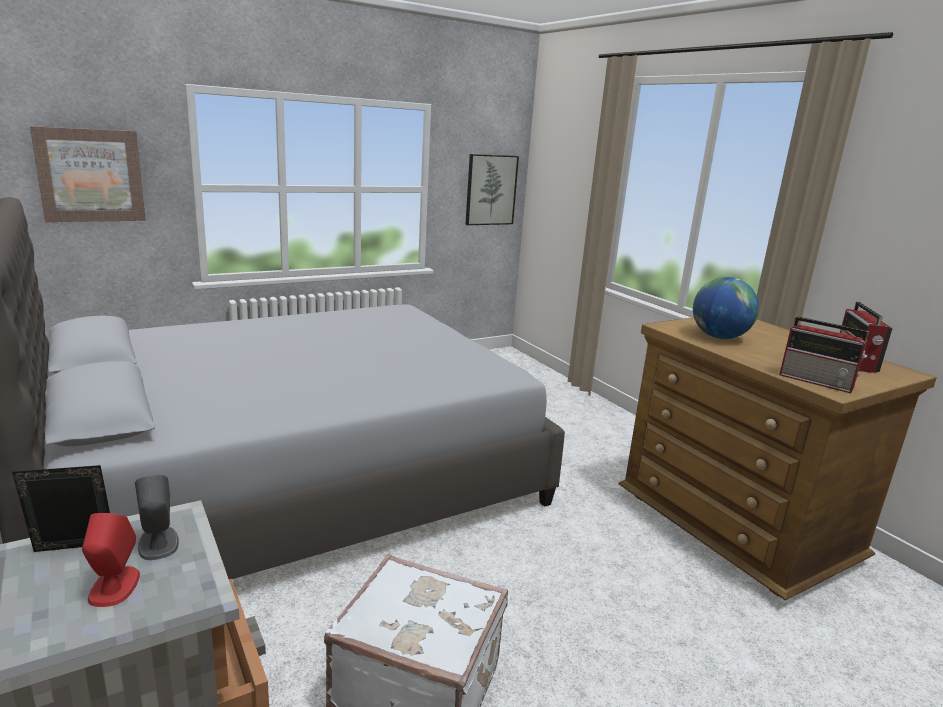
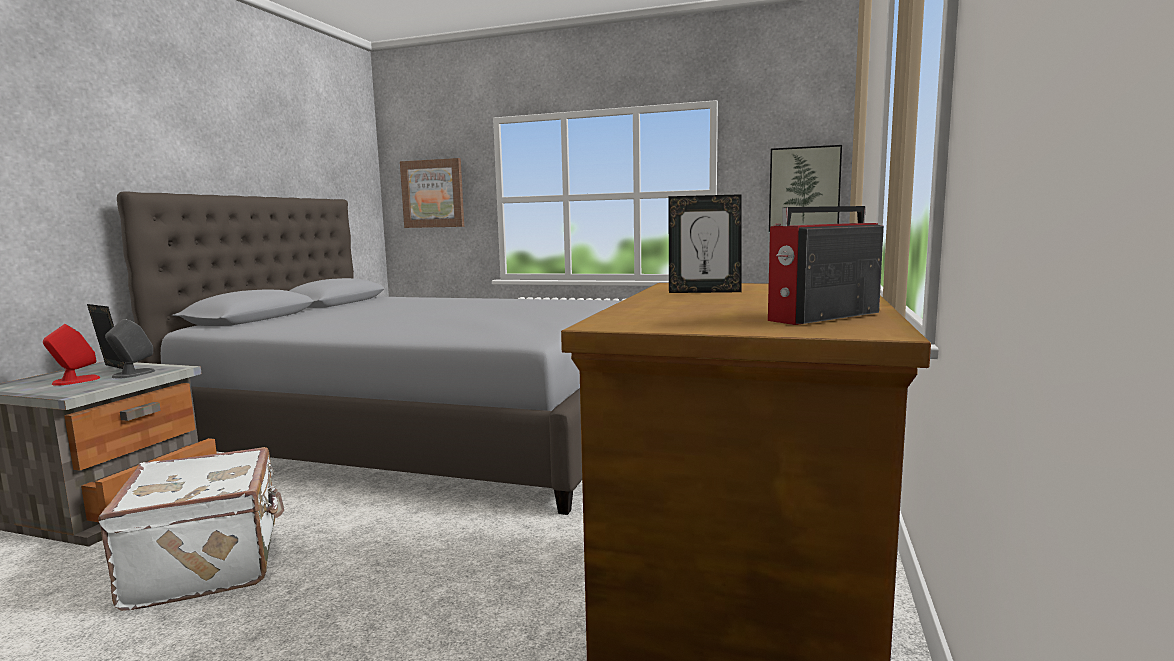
camera: 50 degrees right, 10 degrees down
(719, 337) = (704, 292): globe -> picture frame
(818, 381) = (634, 318): radio -> none

